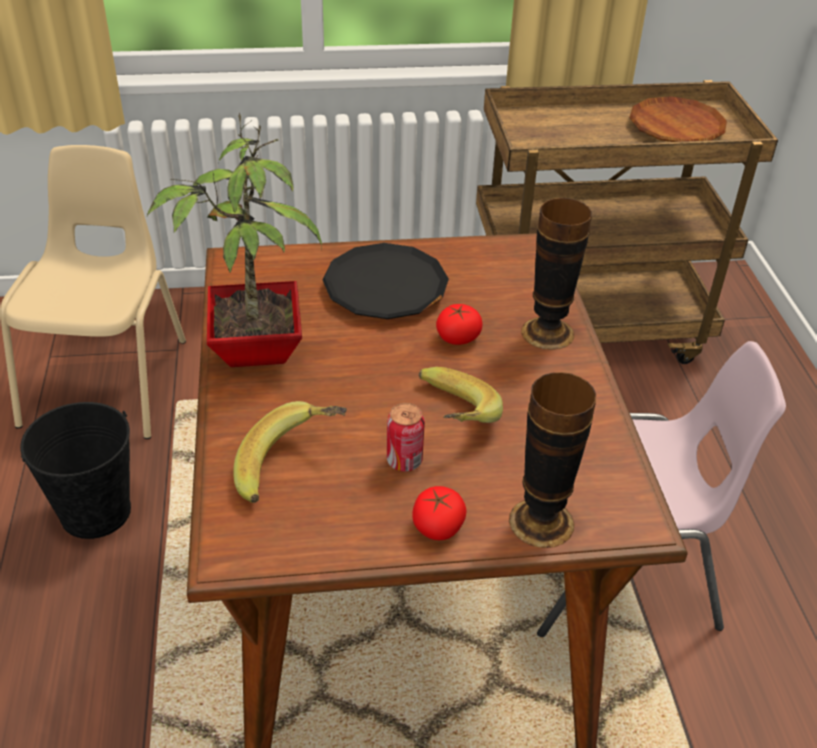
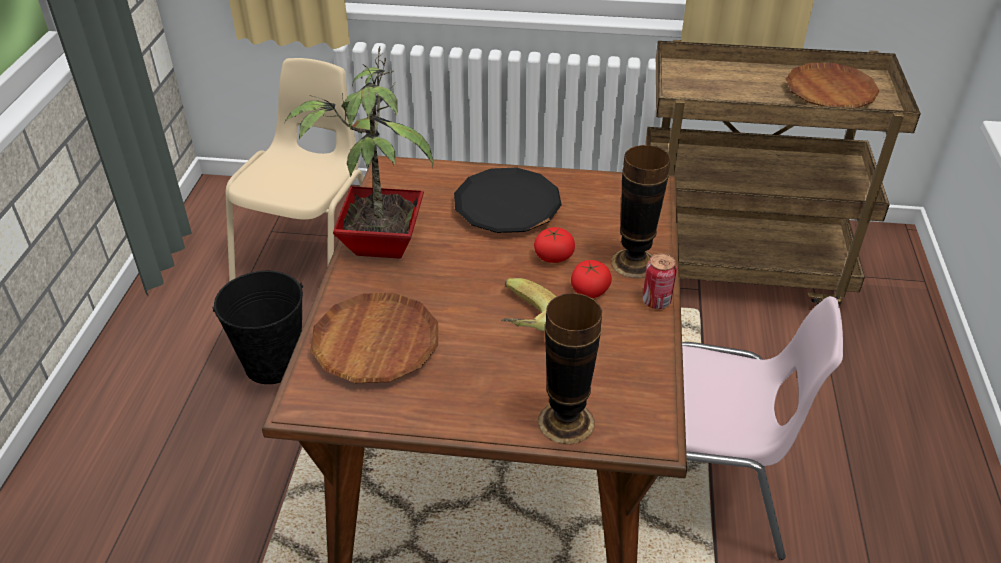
camera: 15 degrees right, 0 degrees up
(291, 468) = (376, 344): banana -> brown plate
(404, 461) = (469, 353): can -> can (656, 301)
(437, 526) = (477, 411): tomato -> tomato (589, 290)

